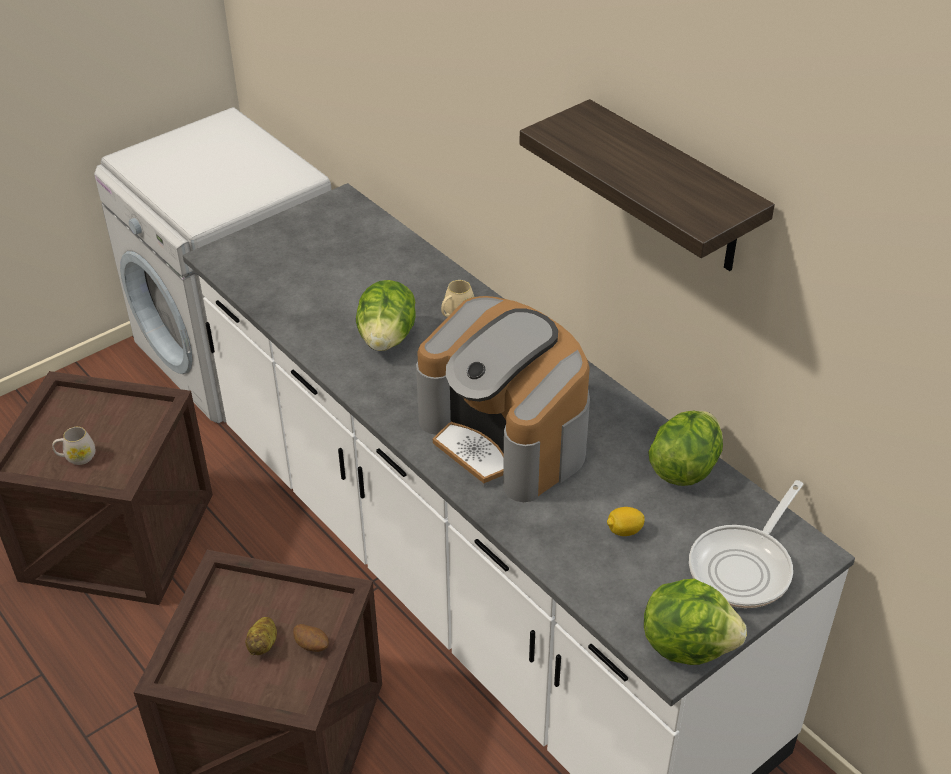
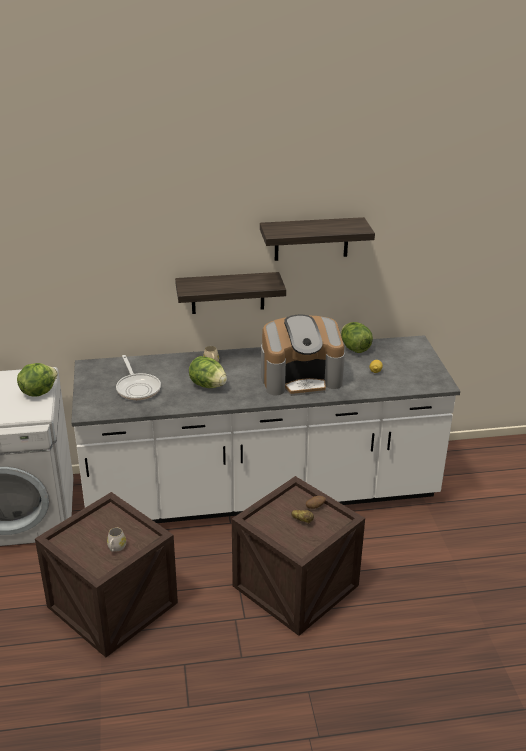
camera: 60 degrees left, 10 degrees down
(536, 209) = (227, 293): none -> shelf
(687, 644) = (438, 379): lettuce -> lettuce (38, 392)
(744, 566) = (412, 355): frying pan -> frying pan (137, 388)

